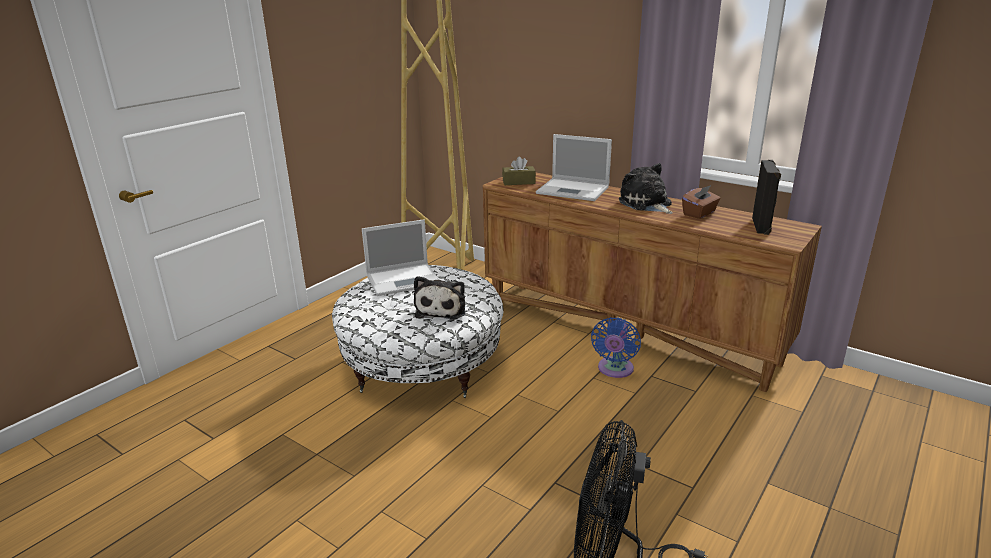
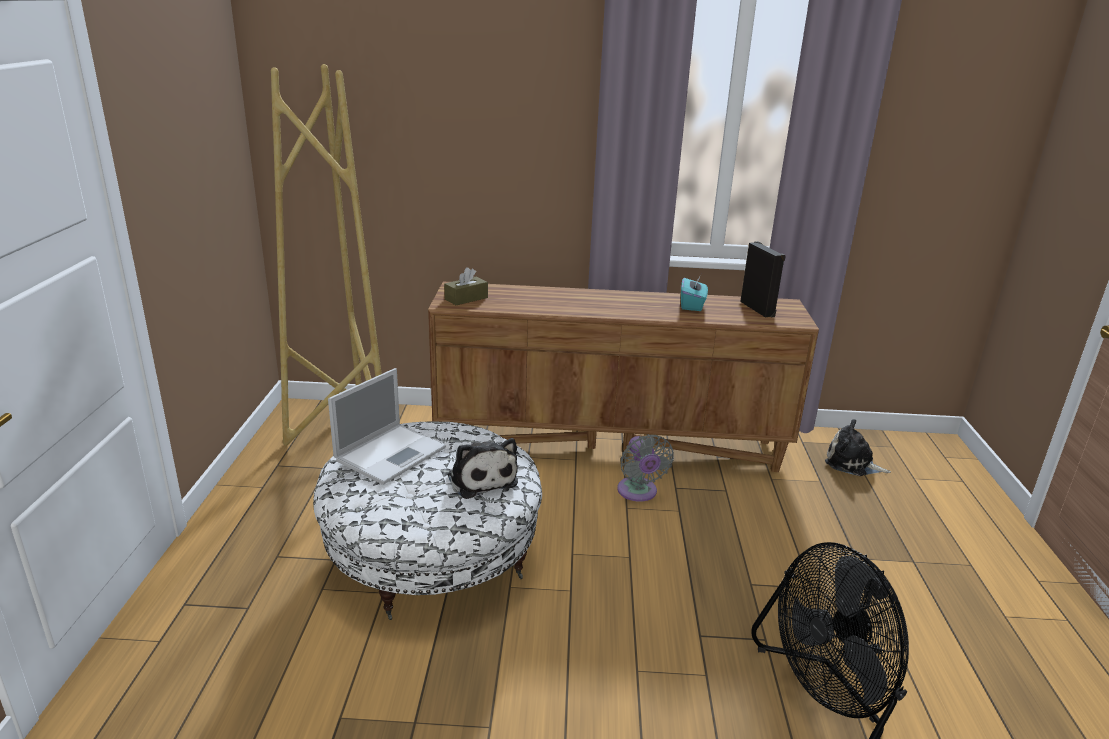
camera: 35 degrees left, 0 degrees up
(574, 190) = (541, 299): laptop -> none
(614, 370) = (638, 492): blue fan -> grey fan
(646, 204) = (632, 303): plush toy -> plush toy (852, 463)
(699, 213) = (692, 305): brown tissue box -> turquoise tissue box

